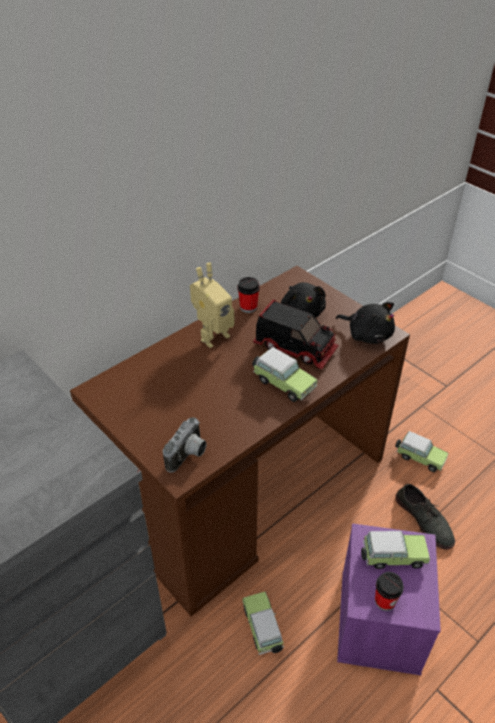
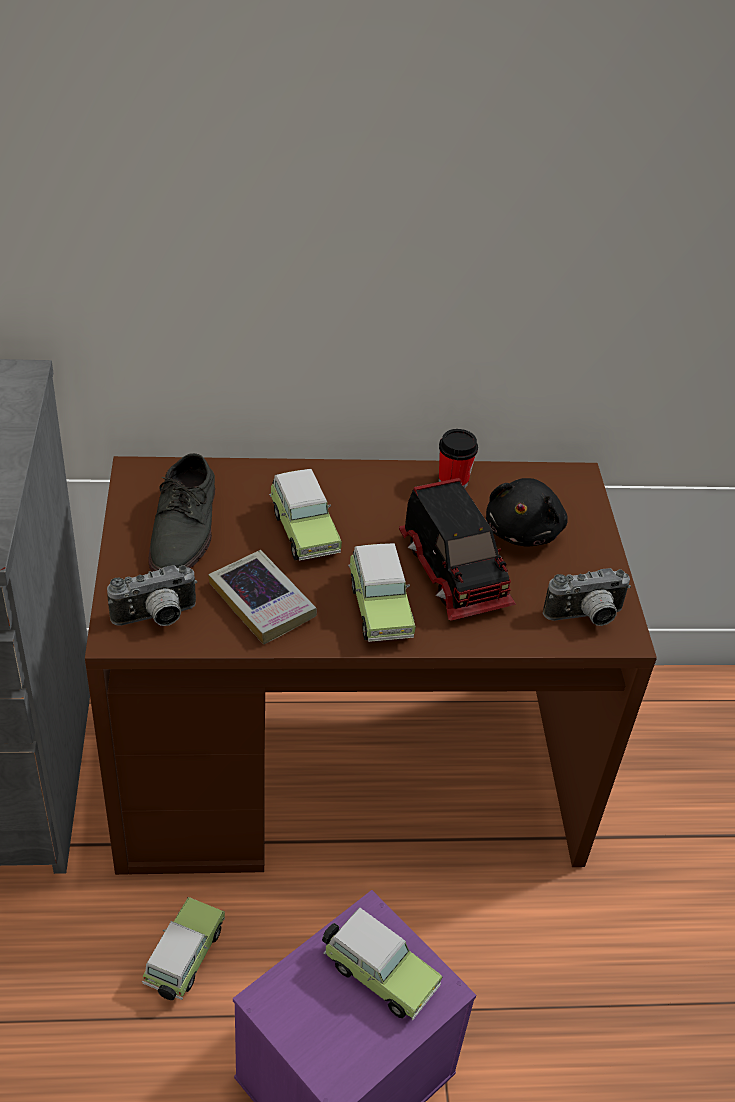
camera: 35 degrees right, 0 degrees up
(212, 336) = (358, 490): toy robot -> none
(229, 414) = (262, 602): none -> book
(367, 334) = (586, 617): black plush toy -> camera
(385, 601) = (303, 1020): cup -> none
(419, 457) = (649, 906): toy car -> toy car (303, 530)
(424, 519) = (561, 998): grey shoe -> grey shoe (185, 528)

